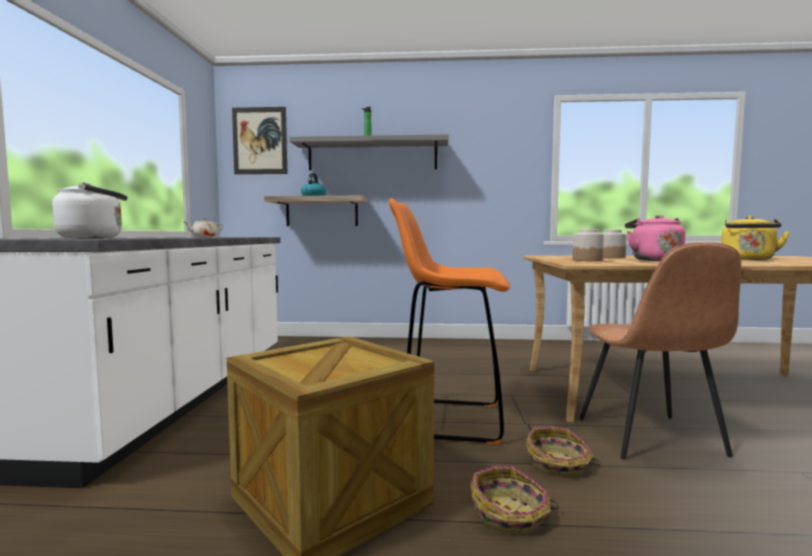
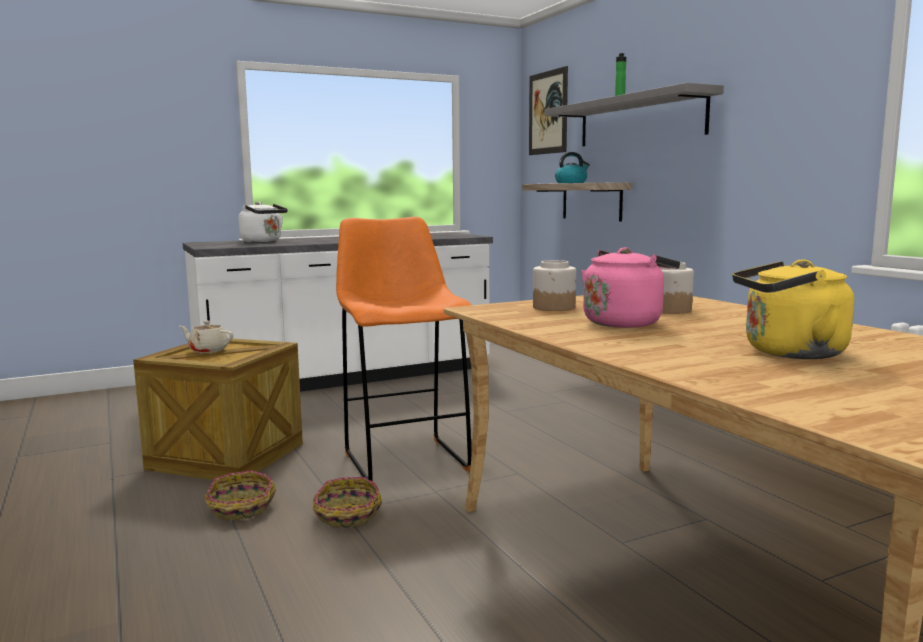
camera: 60 degrees right, 5 degrees up
(204, 237) = (438, 233): beige teapot -> beige teapot (207, 350)
(650, 438) = (468, 556): brown chair -> none

